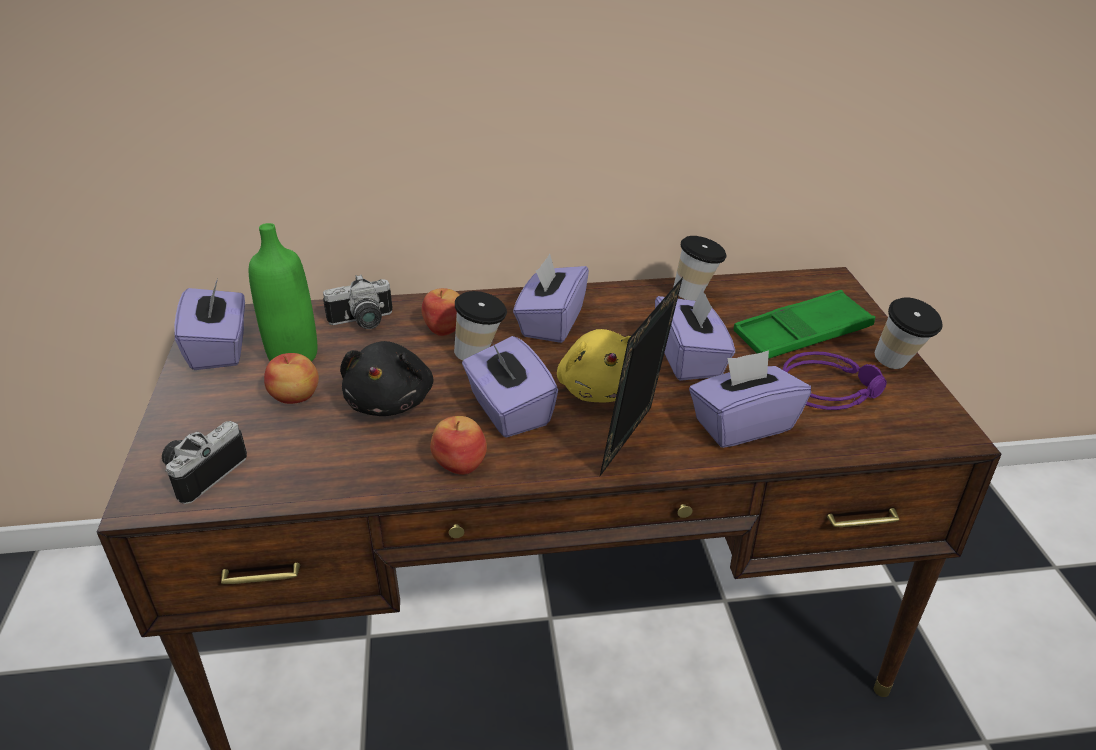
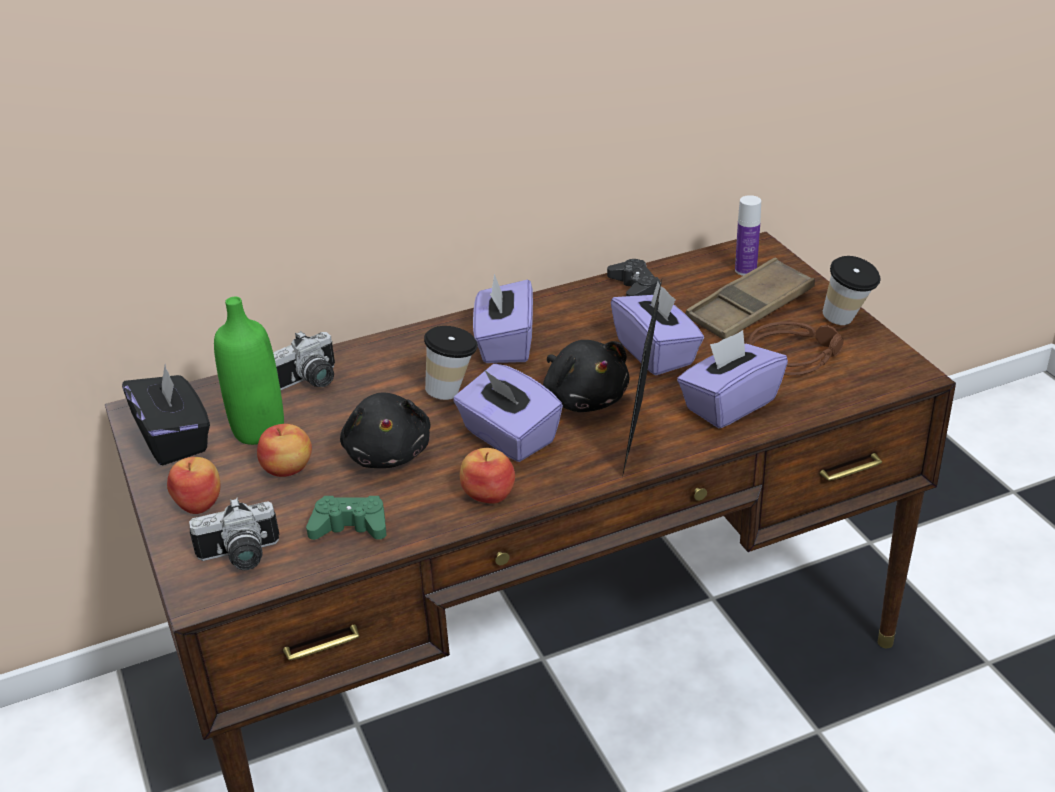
camera: 15 degrees left, 0 degrees up
(201, 472) = (240, 557): camera -> camera turned 120 degrees counterclockwise
(220, 349) = (174, 439): purple tissue box -> black tissue box
(315, 465) = (350, 526): none -> green game controller
(445, 328) = (400, 370): apple -> apple (199, 502)
(600, 388) = (584, 398): yellow plush toy -> black plush toy
(696, 295) = (635, 288): cup -> black game controller
(801, 334) = (750, 308): green tray -> brown tray
(811, 298) = (745, 270): none -> bottle
(830, 388) = (794, 354): purple headphones -> brown headphones

